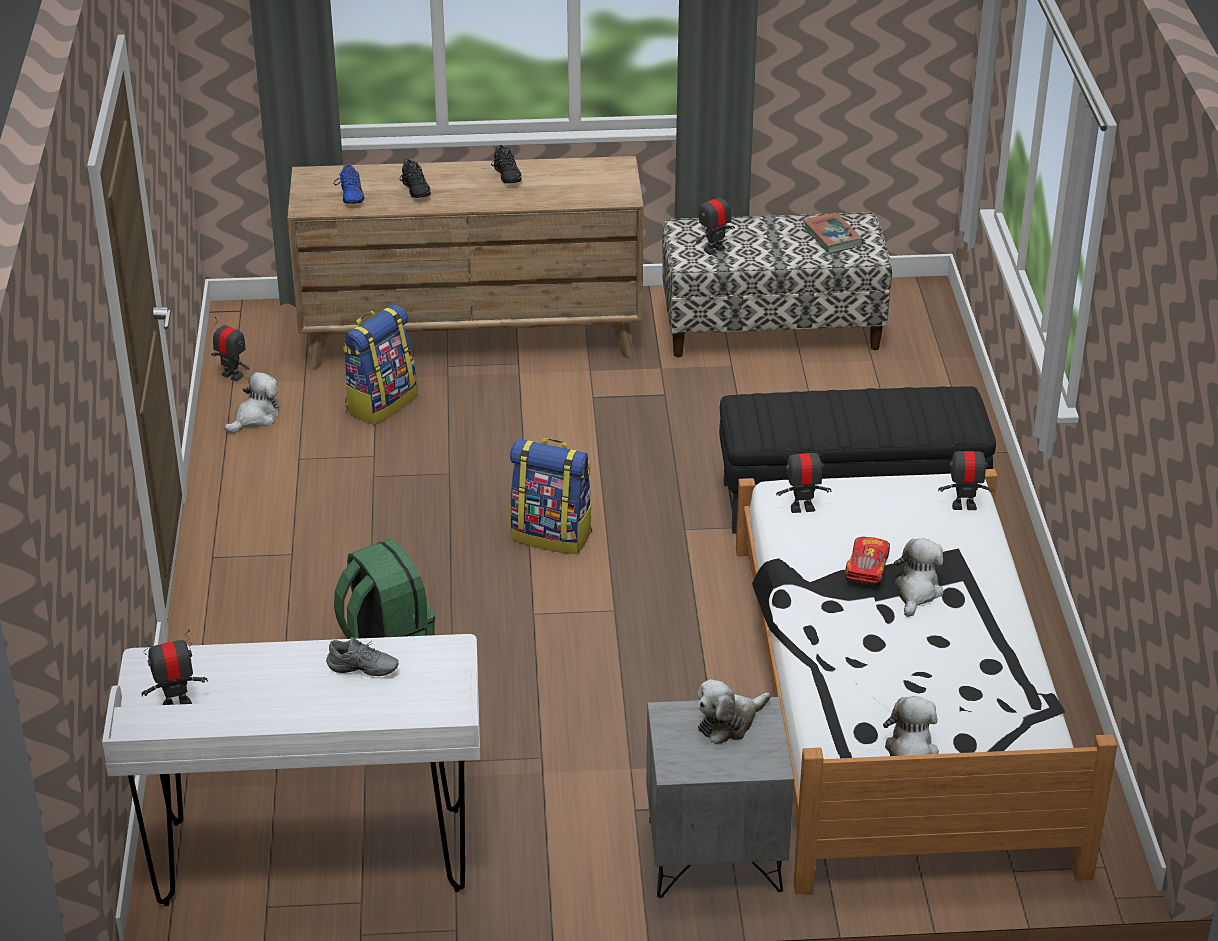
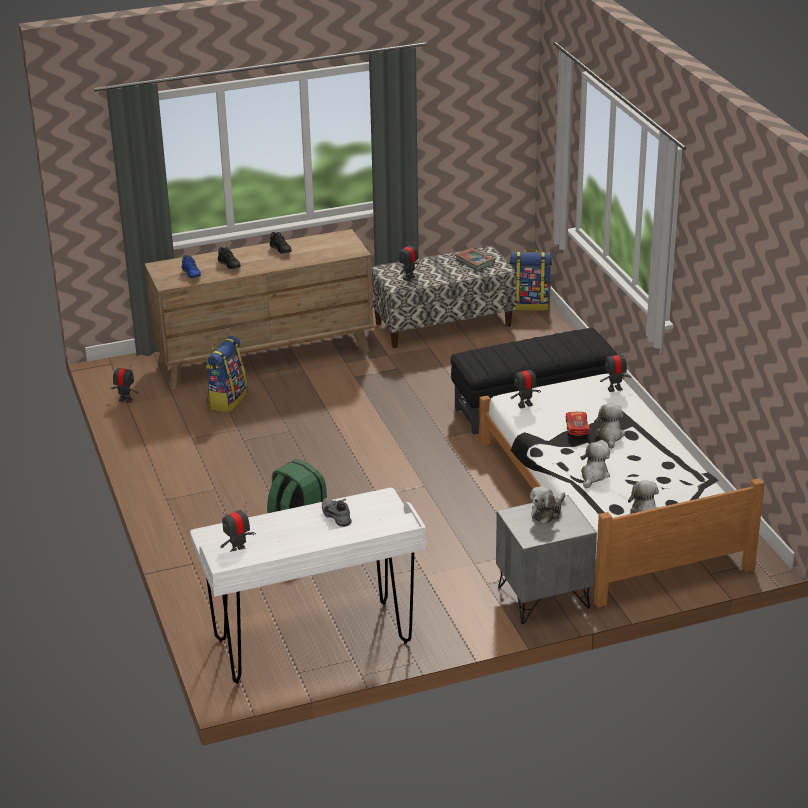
camera: 15 degrees left, 5 degrees down
(255, 417) = (152, 420): plush toy -> plush toy (594, 475)
(362, 671) = (338, 516): grey shoe -> grey shoe turned 120 degrees counterclockwise
(552, 535) = (368, 453): backpack -> backpack (529, 304)

